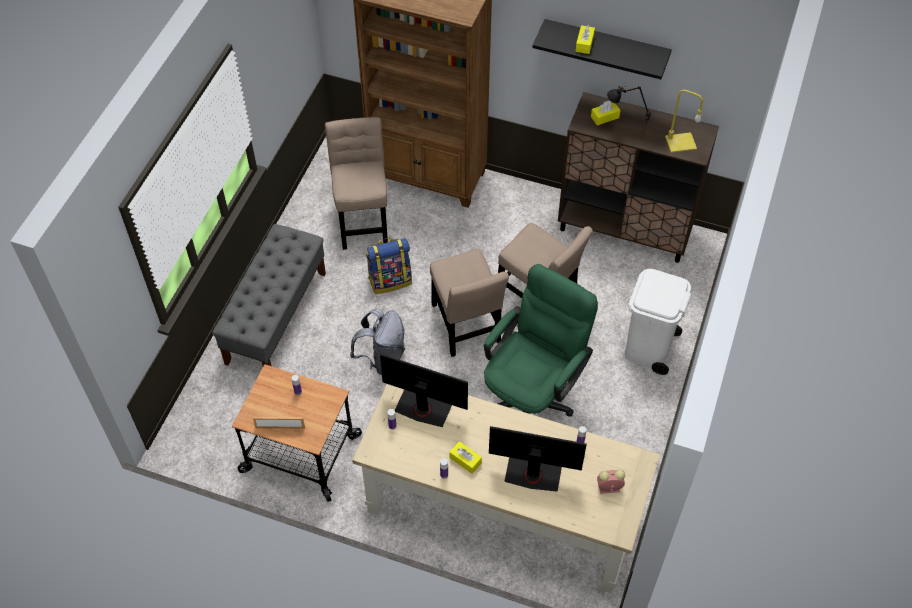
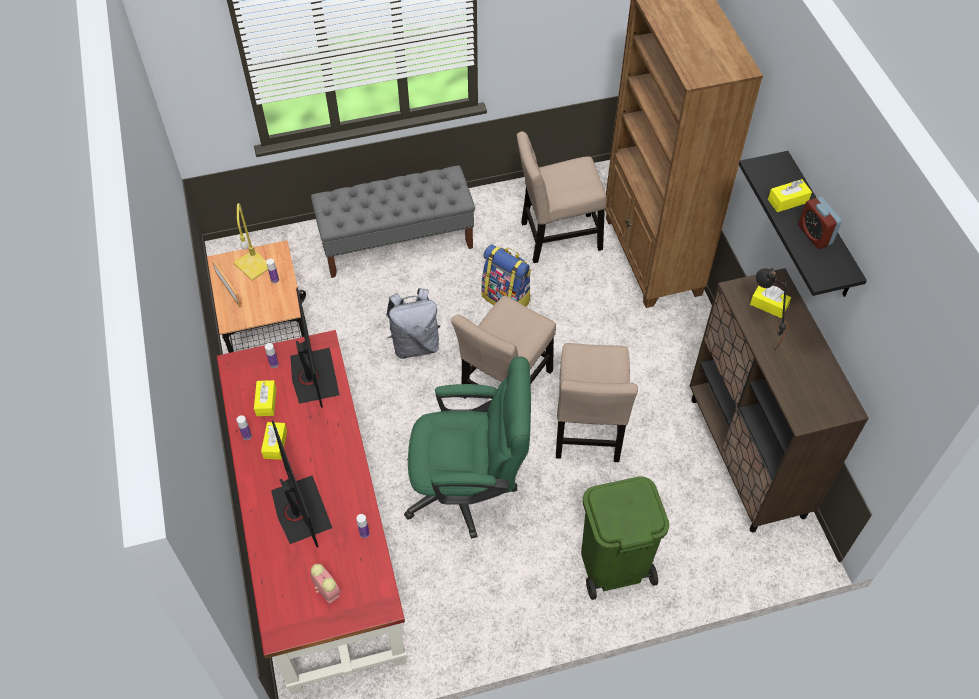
camera: 55 degrees right, 0 degrees up
(362, 219) = (556, 237): beige chair -> beige chair turned 150 degrees counterclockwise
(423, 447) = (266, 402): none -> yellow tissue box
(501, 509) = (320, 537): beige desk -> red desk
(620, 49) = (814, 235): none -> alarm clock
(648, 348) = (613, 565): white trash can -> green trash can
(680, 143) = (802, 393): yellow table lamp -> yellow table lamp (252, 265)

